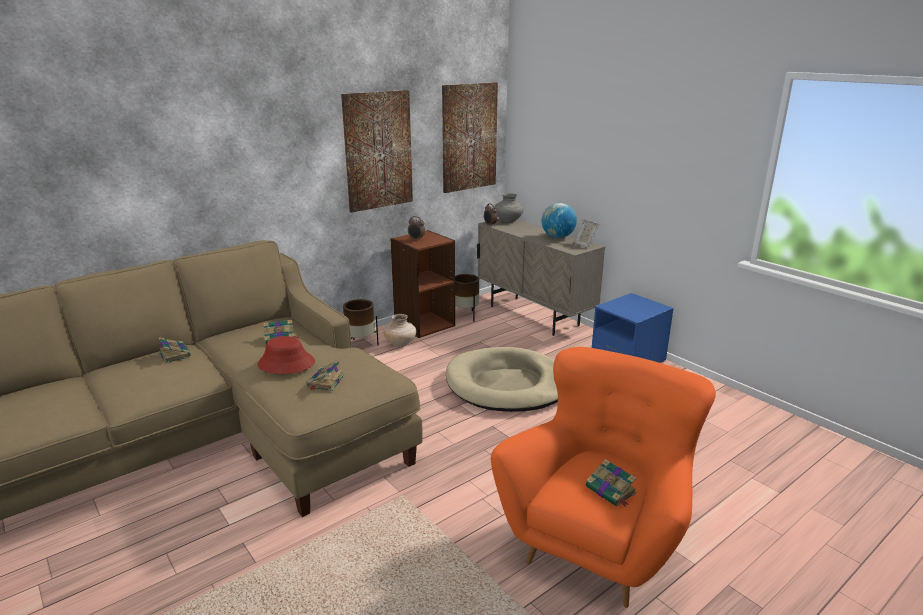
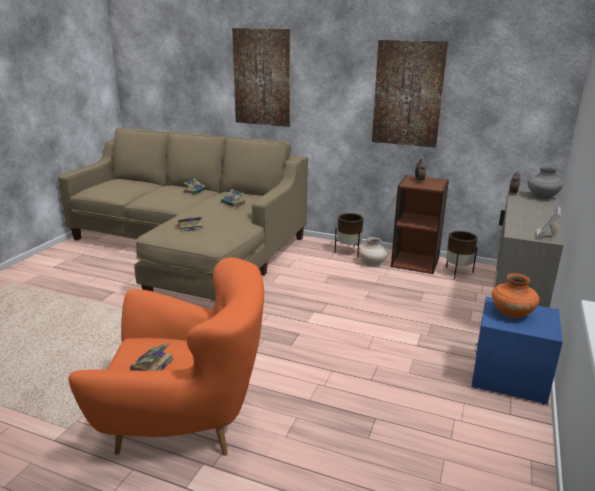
camera: 60 degrees right, 0 degrees up
(286, 363) = (203, 212): red hat -> none
(469, 137) = (520, 97): picture -> picture (262, 77)
(507, 384) = (368, 323): beige dog bed -> none
(557, 237) = (541, 221): globe -> none
(627, 307) = (511, 313): none -> orange vase

